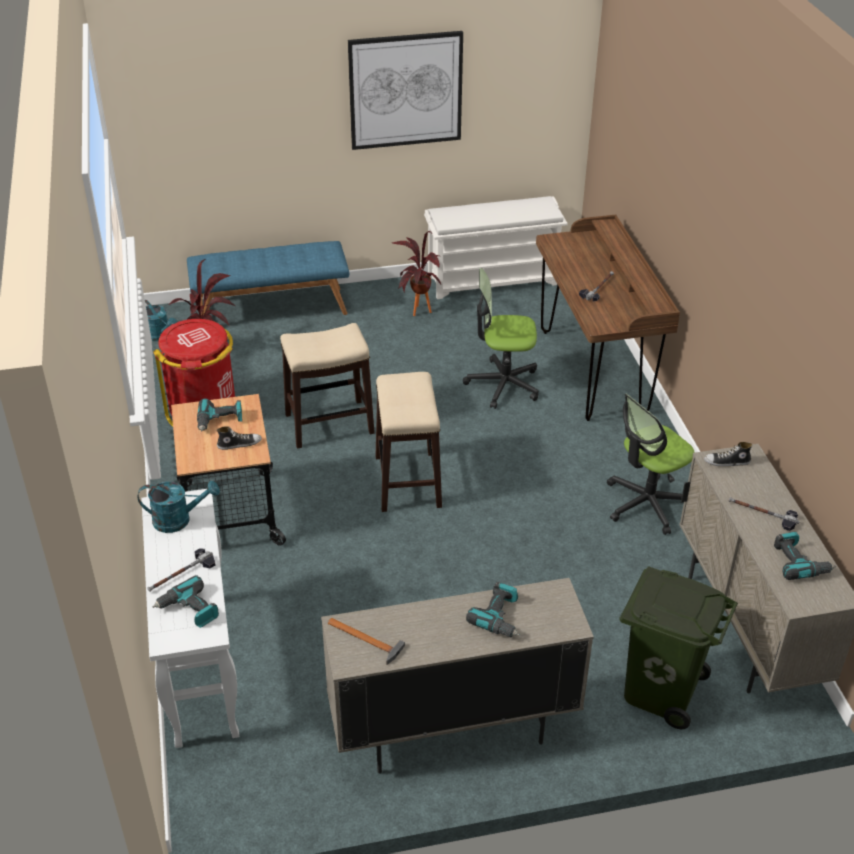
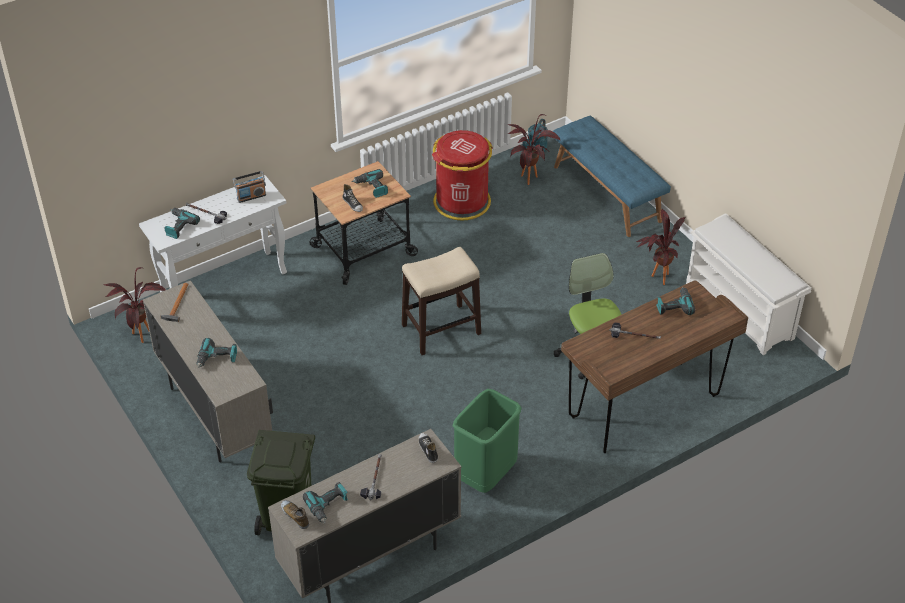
camera: 70 degrees right, 5 degrees up
(179, 520) = (251, 196): turquoise watering can -> radio
(257, 789) = (143, 339): none -> potted plant
(330, 423) = (484, 269): stool -> none
(405, 90) = (732, 108): picture -> none
(567, 256) = (674, 305): none -> power drill
(646, 504) = (485, 475): office chair -> green trash can
(810, 596) = (295, 516): none -> shoe

